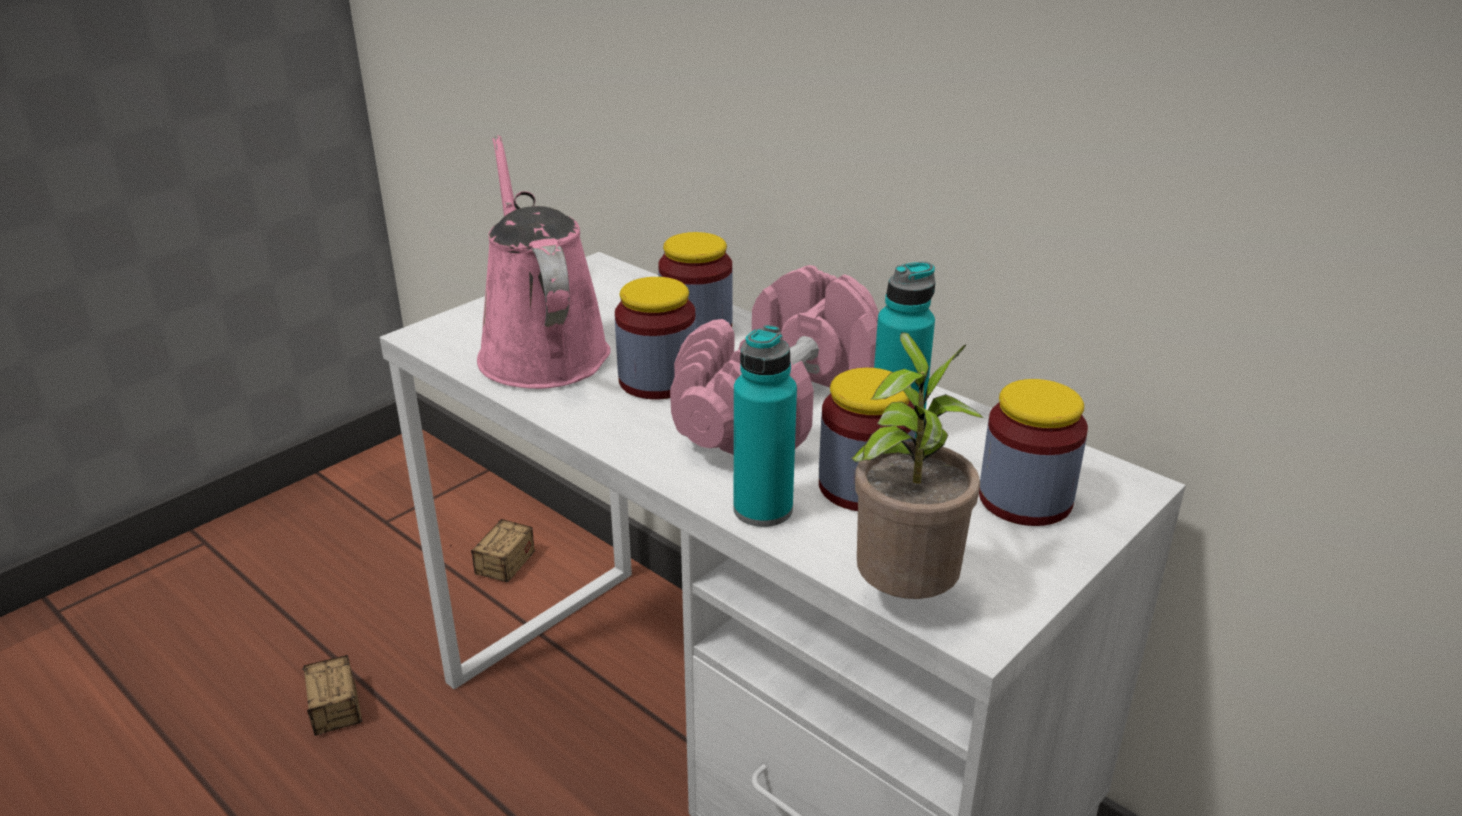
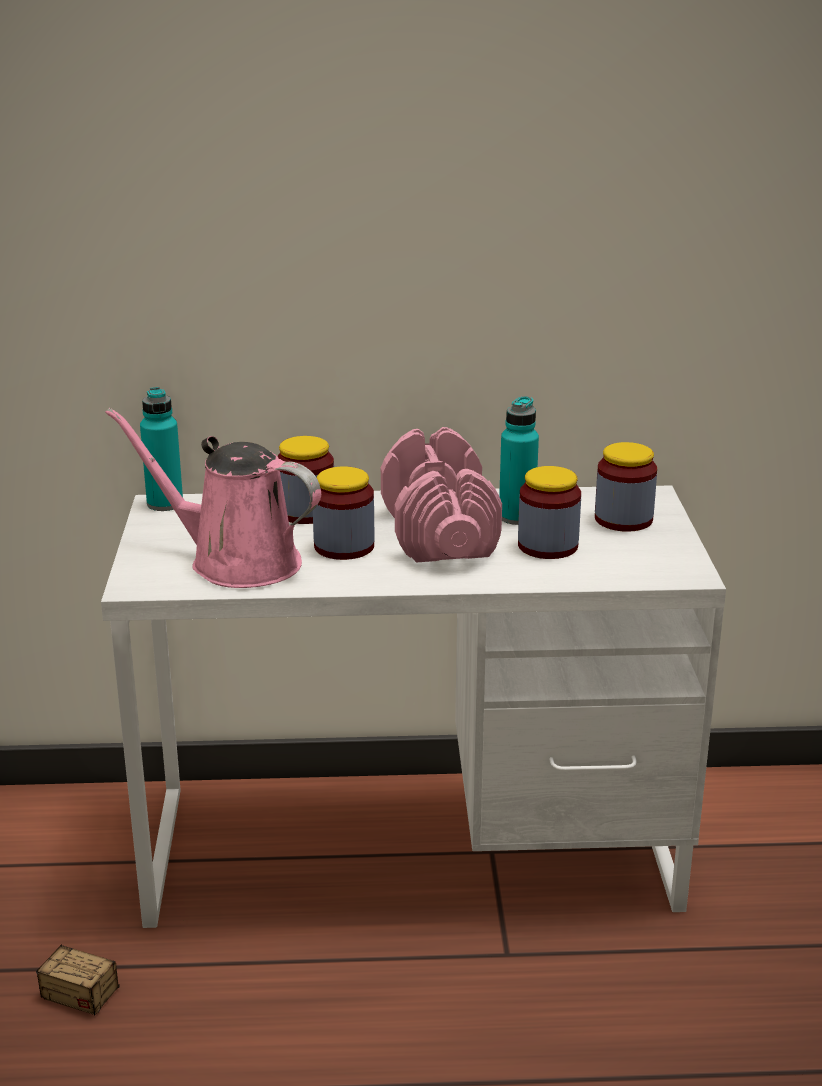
camera: 45 degrees left, 5 degrees down
(485, 586) = (74, 858): storage box -> none
(763, 509) = (523, 576): turquoise bottle -> turquoise bottle (165, 504)
(903, 595) = (645, 578): potted plant -> none

